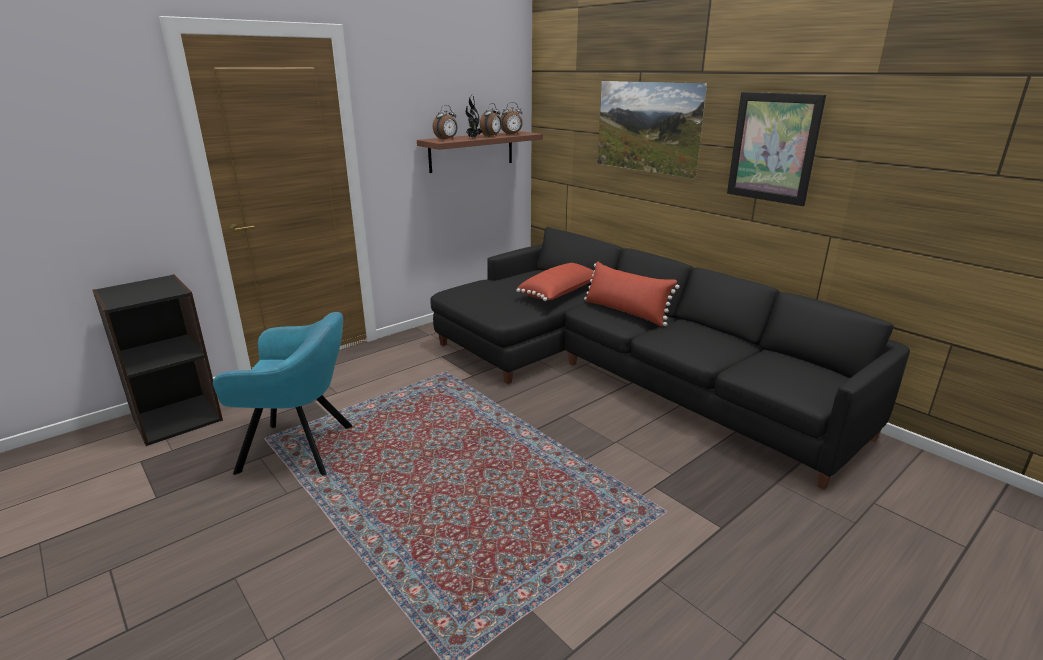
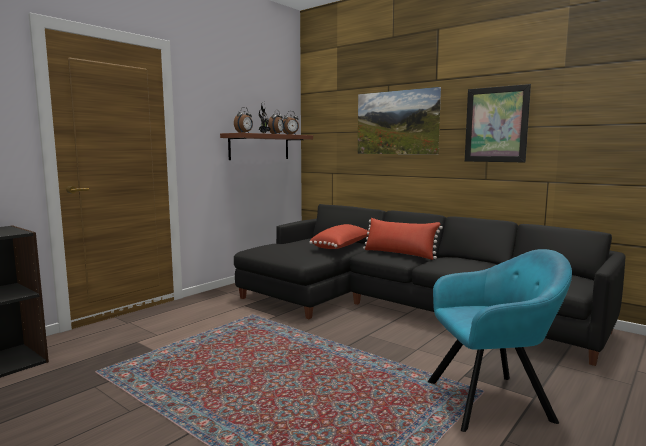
camera: 10 degrees left, 15 degrees down
(302, 449) = (135, 376): turquoise armchair -> turquoise armchair (493, 400)

